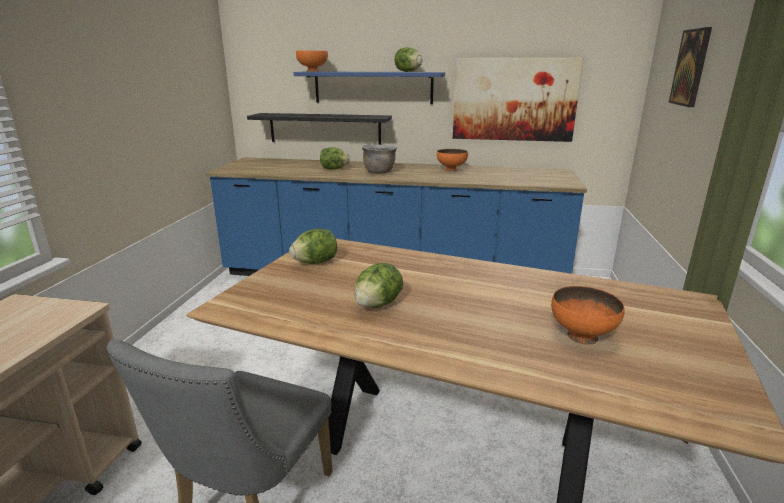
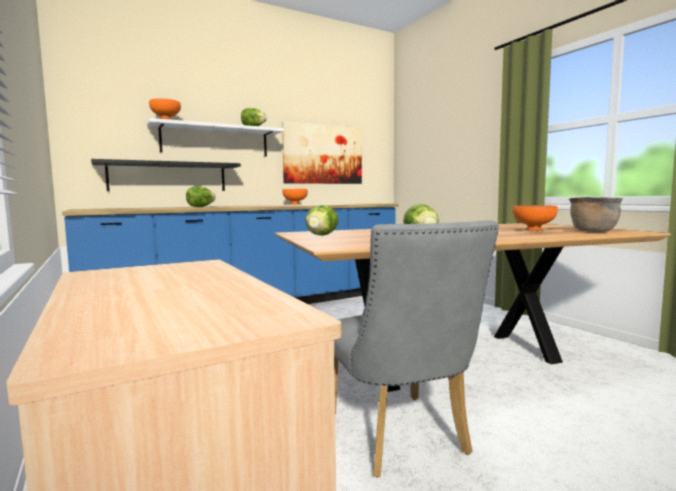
camera: 40 degrees left, 15 degrees down
(373, 87) = (215, 141): blue shelf -> white shelf
(379, 172) = (245, 206): brown cooking pot -> brown cooking pot (593, 231)
(691, 67) = (441, 126): picture -> none

